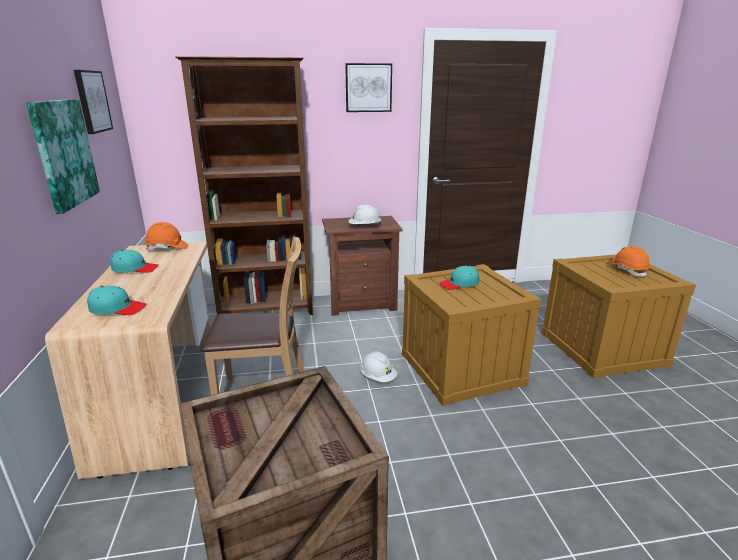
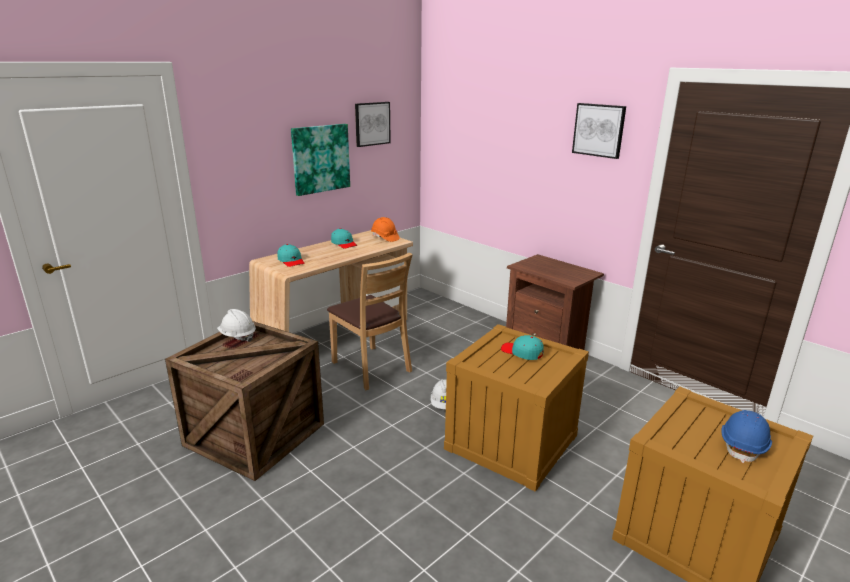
camera: 55 degrees right, 0 degrees up
(267, 310) = (471, 321): brown bookcase -> none
(364, 227) = (547, 273): white hard hat -> white hard hat (237, 336)
(627, 270) = (743, 445): orange hard hat -> blue hard hat

